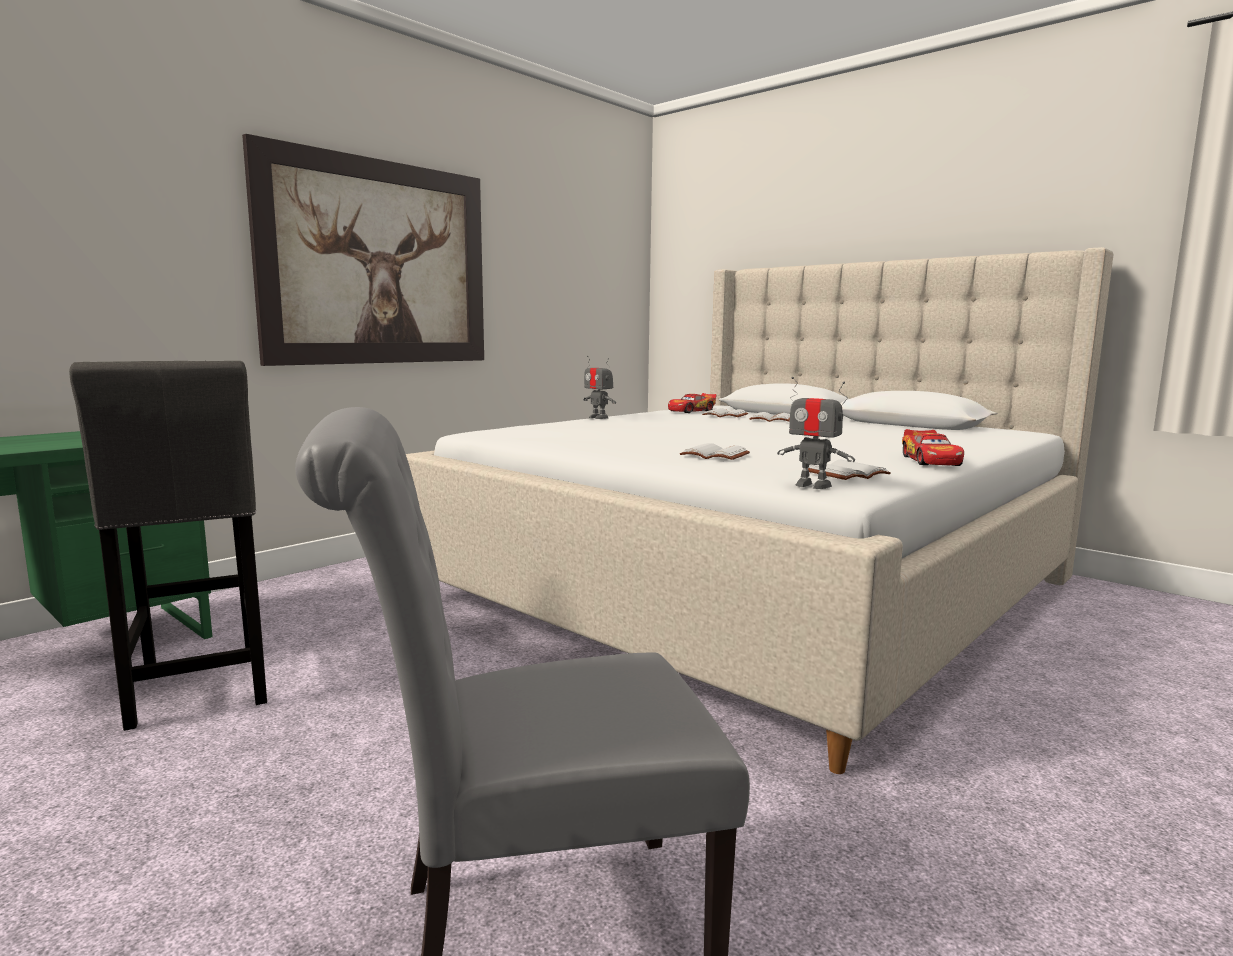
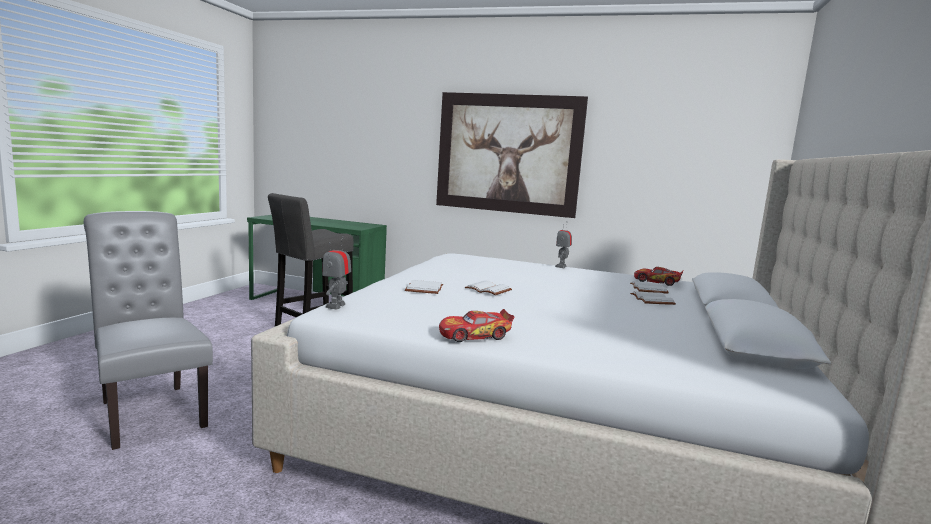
camera: 65 degrees right, 0 degrees up
(845, 474) = (383, 312): white book -> white book (489, 290)

